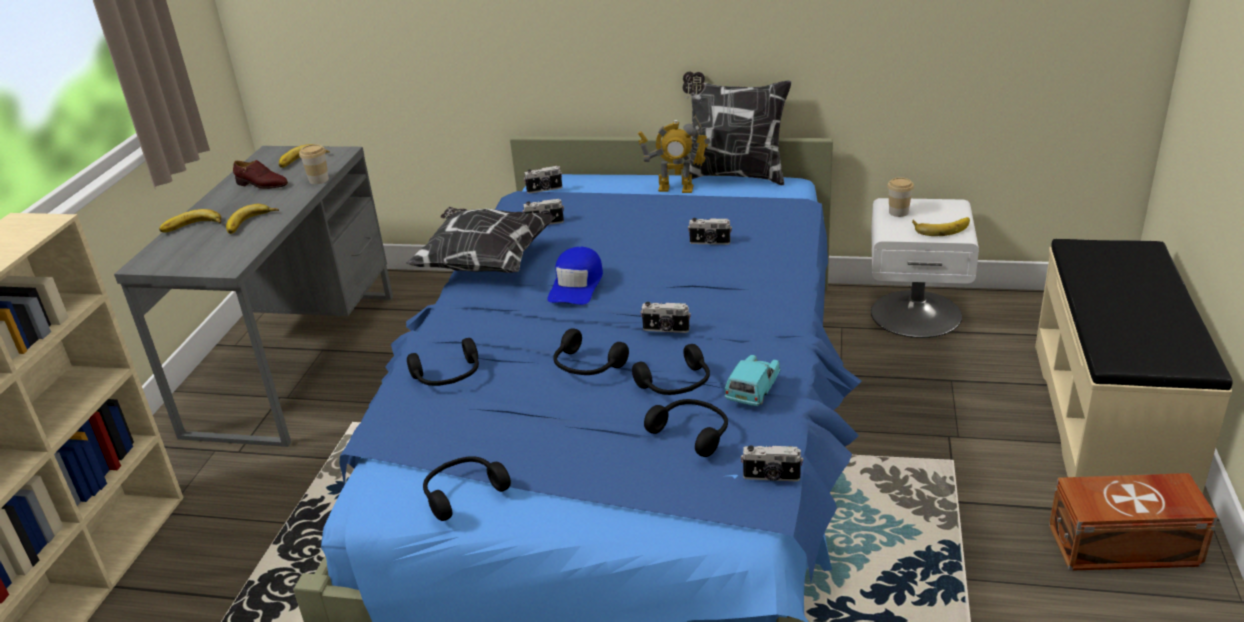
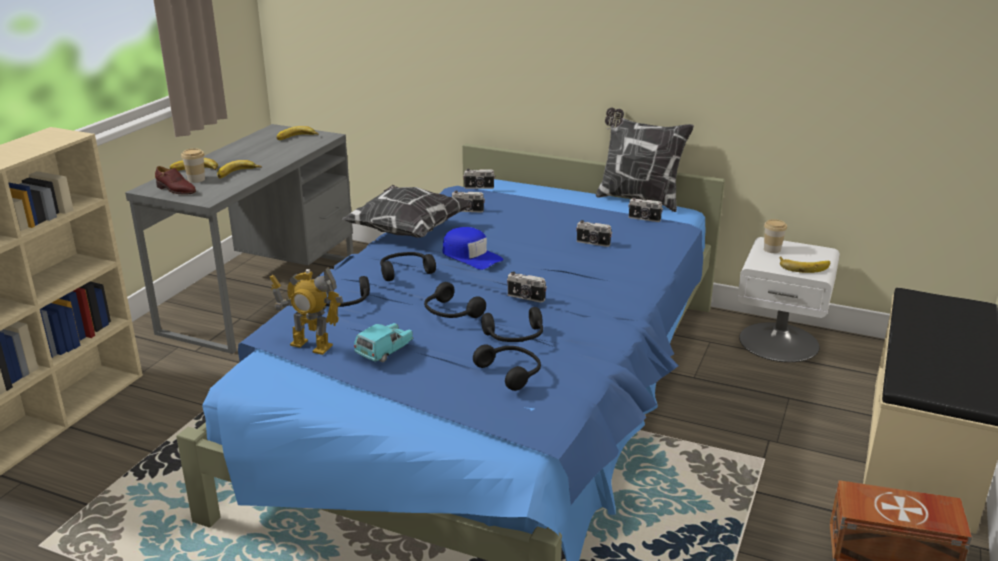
camera: 10 degrees right, 5 degrees down
(262, 185) = (258, 149): brown shoe -> brown shoe (176, 190)
(319, 180) = (301, 152): cup -> cup (196, 179)
(463, 493) = (315, 383): black headphones -> black headphones (405, 271)
(577, 285) = (471, 256): blue cap -> blue cap turned 75 degrees counterclockwise
(676, 189) = (585, 202): toy robot -> toy robot (311, 345)
(753, 391) = (575, 352): turquoise toy car -> turquoise toy car (385, 352)
(771, 477) = (560, 415): camera -> camera (644, 219)

